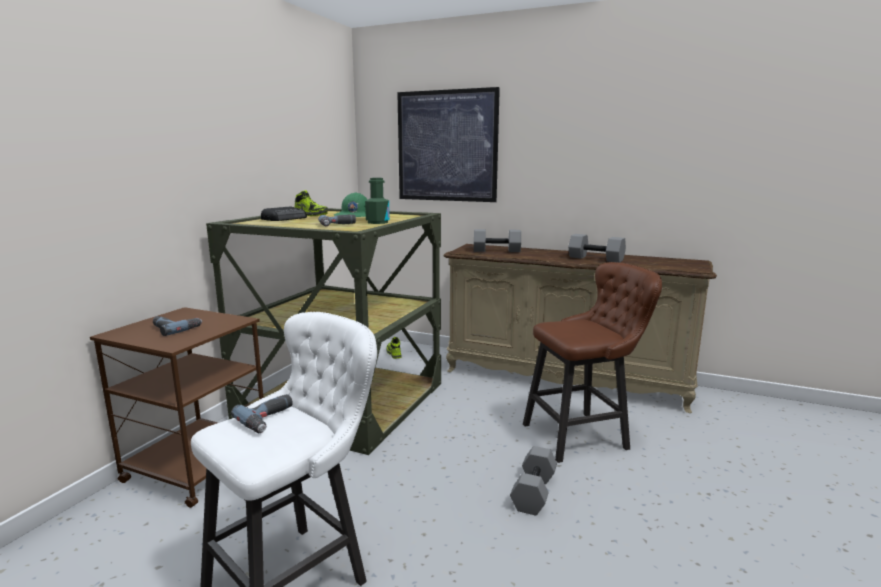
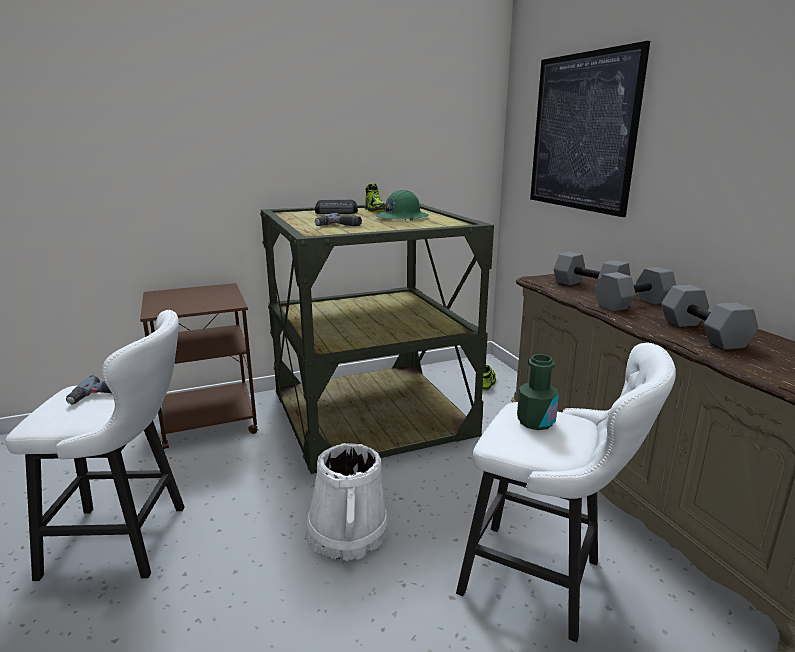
camera: 45 degrees right, 5 degrees up
(175, 328) = (189, 299): power drill -> none
(377, 222) = (383, 228): green bottle -> green bottle (535, 421)
(455, 471) = (347, 533): none -> white bucket
(534, 493) = (376, 607): grey dumbbell -> grey dumbbell (633, 304)
(585, 434) = (548, 584): brown stool -> white stool

